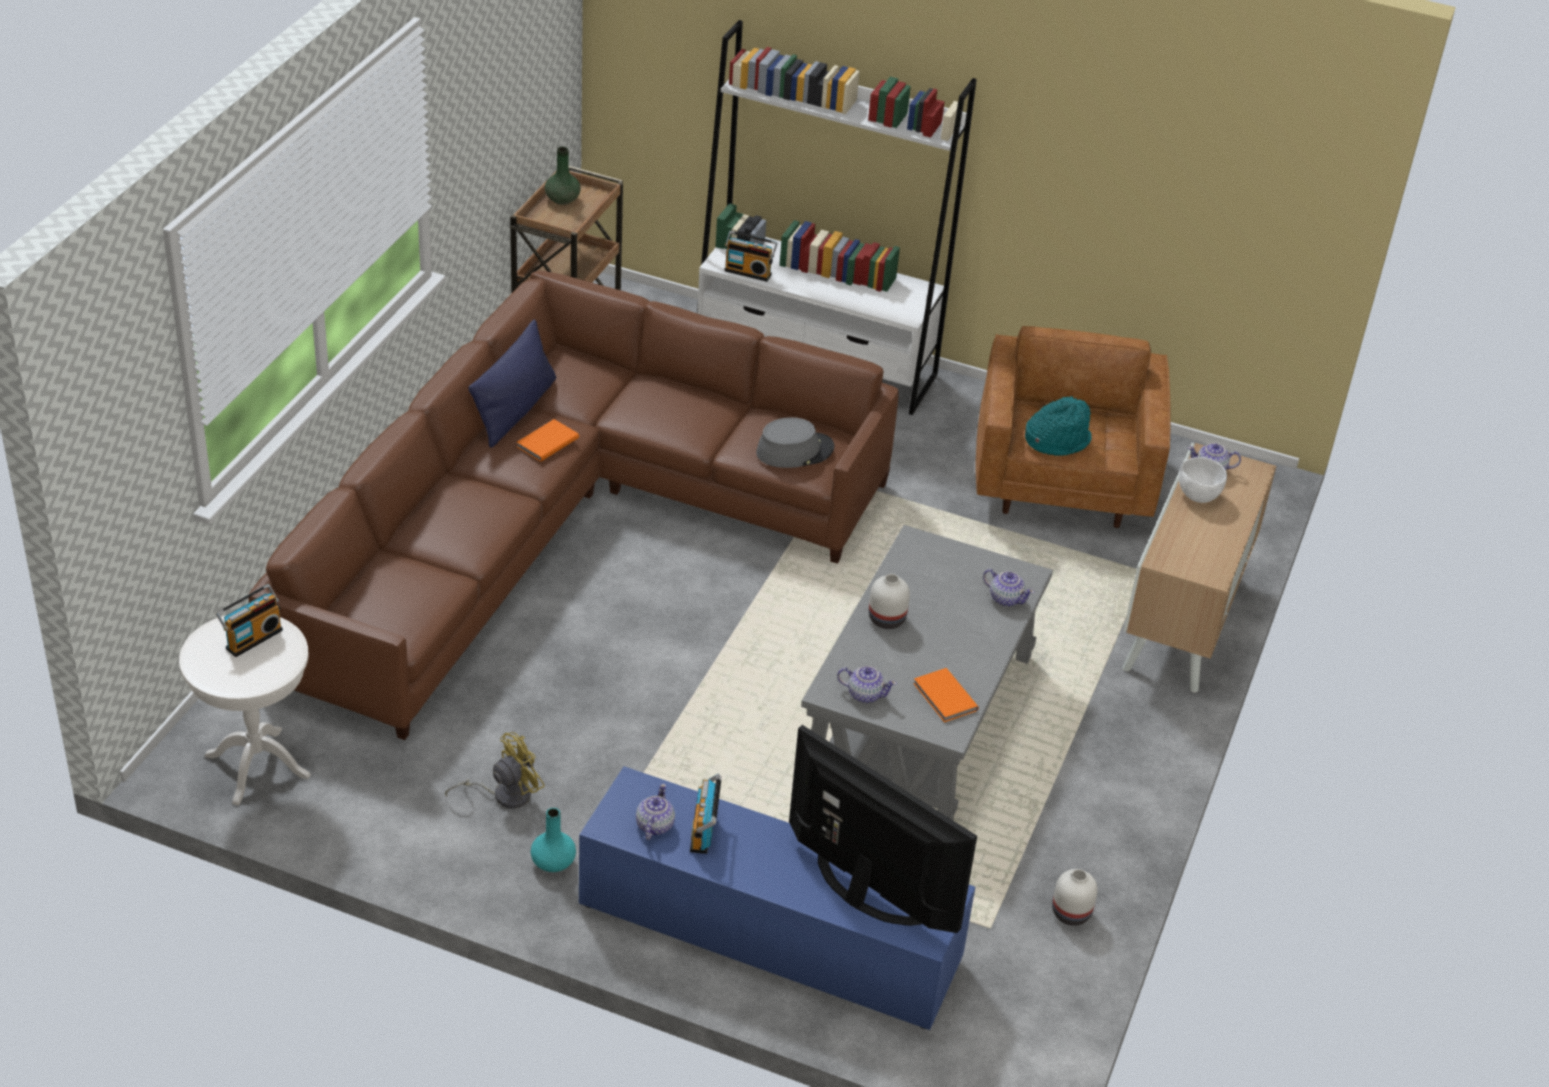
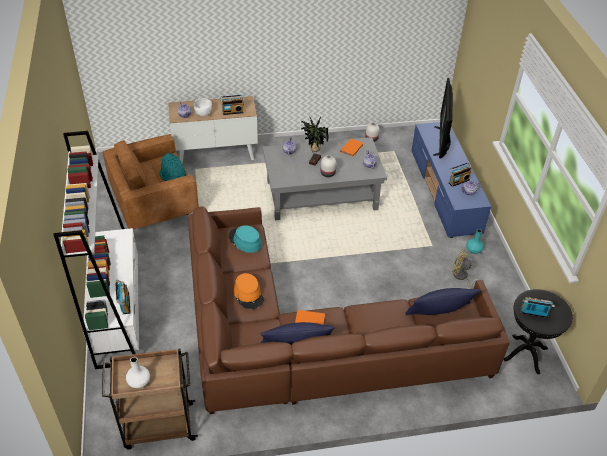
camera: 120 degrees left, 5 degrees up
(257, 766) = (525, 354): white side table -> black side table
(409, 590) = (439, 312): none -> blue pillow
(562, 199) = (139, 381): green vase -> white vase
(665, 406) = (248, 294): none -> orange hat
(794, 450) = (245, 241): grey hat -> turquoise hat
(946, 619) = (313, 160): none -> potted plant
(1180, 538) = (232, 111): none -> radio

